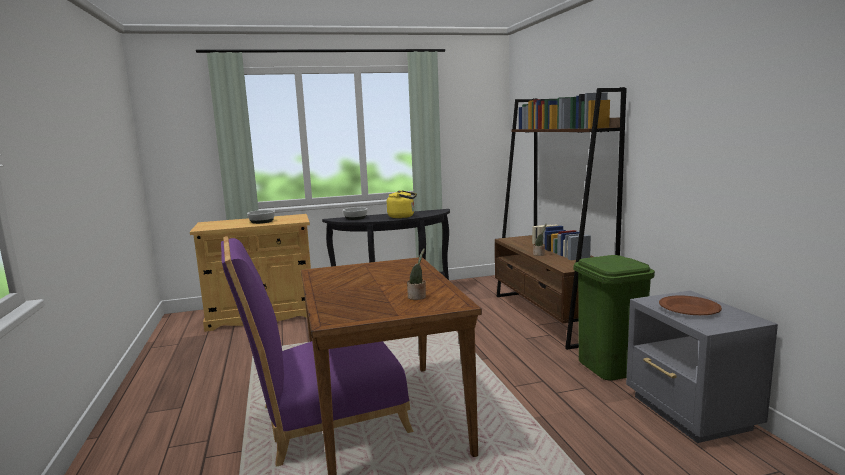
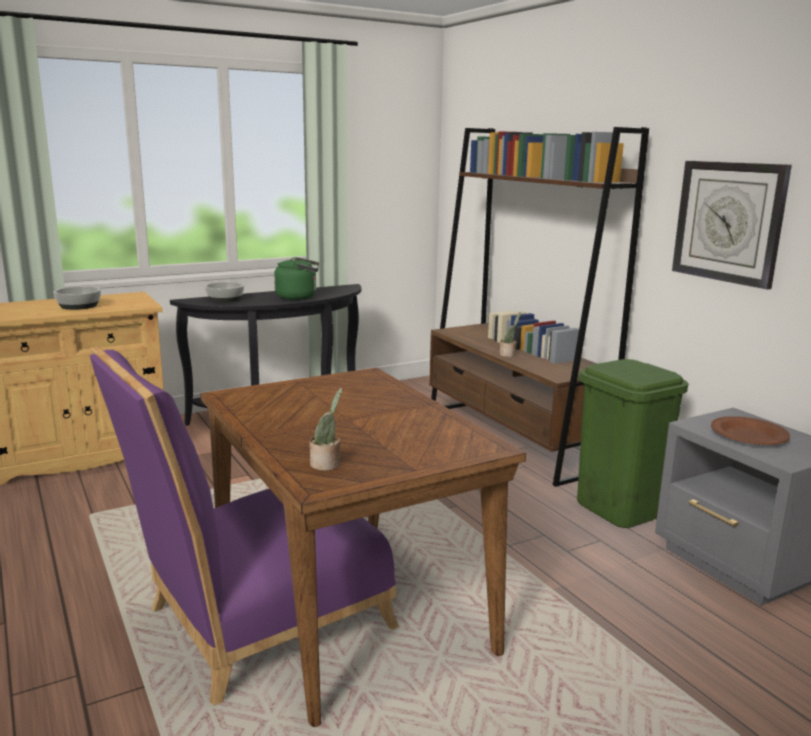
camera: 15 degrees left, 5 degrees up
(403, 216) = (299, 297): yellow kettle -> green kettle
(418, 297) = (422, 437): potted plant -> potted plant (327, 465)
(680, 150) = (729, 222): none -> wall clock

